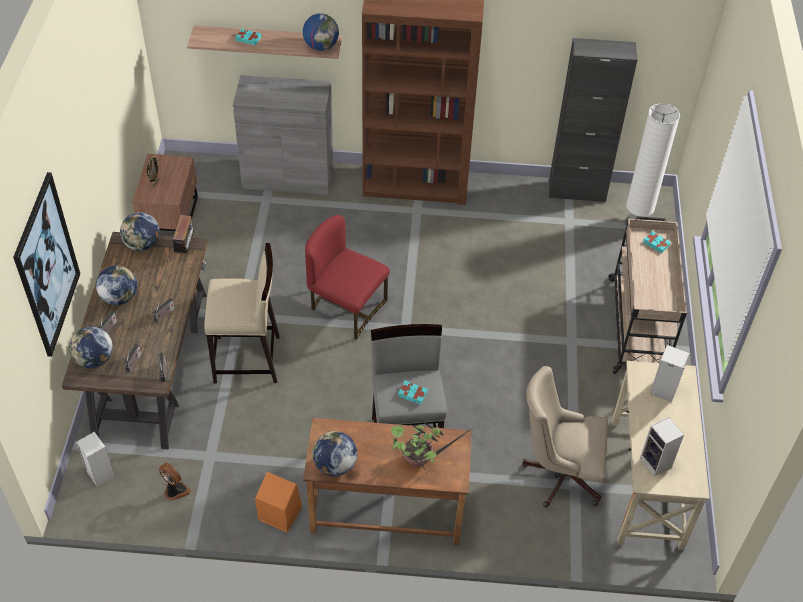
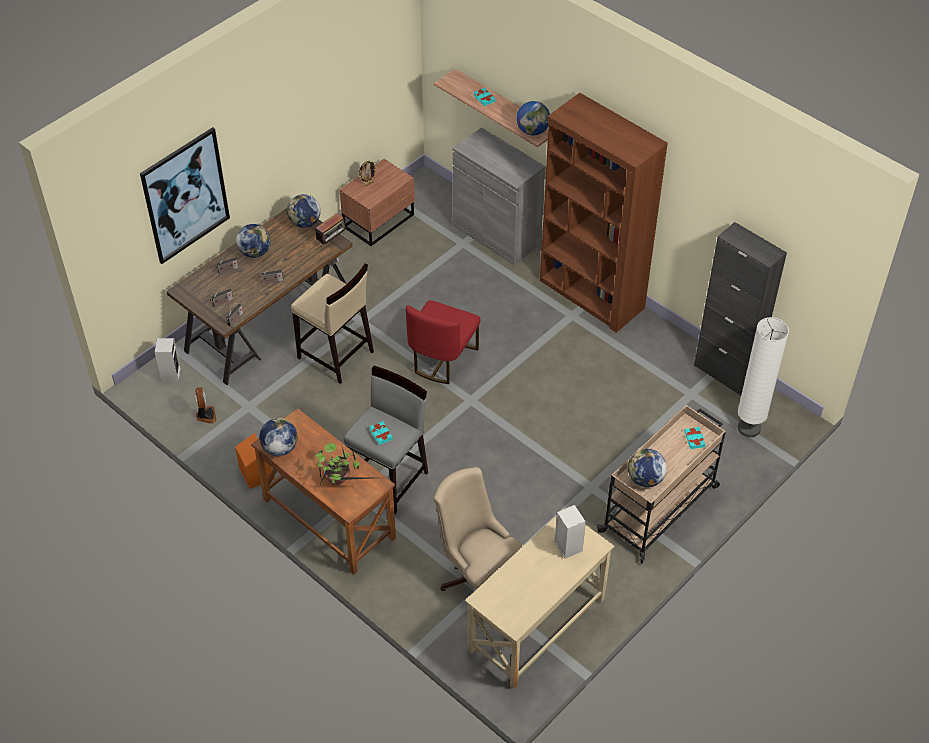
camera: 40 degrees right, 0 degrees up
(94, 360) = (200, 286): globe -> globe (645, 479)
(346, 308) = (442, 359): red chair -> red chair turned 135 degrees counterclockwise
(657, 463) = (504, 592): speaker -> none

